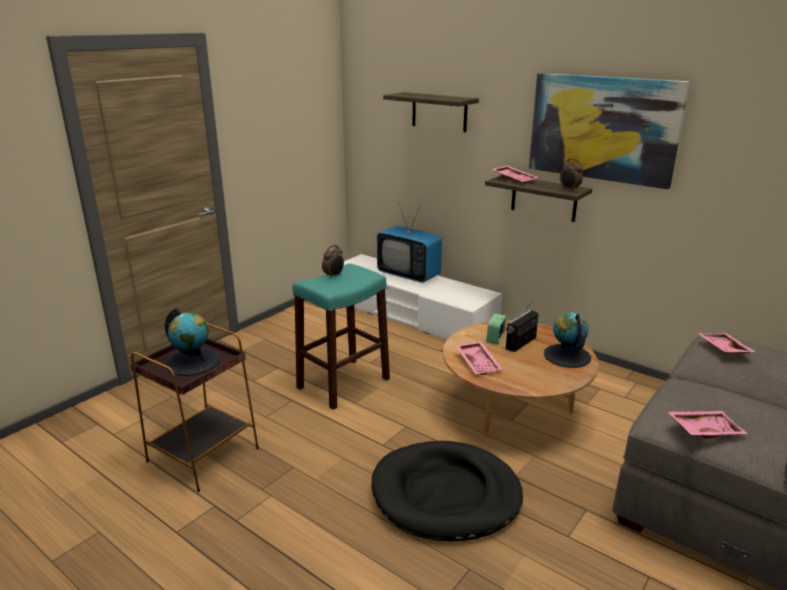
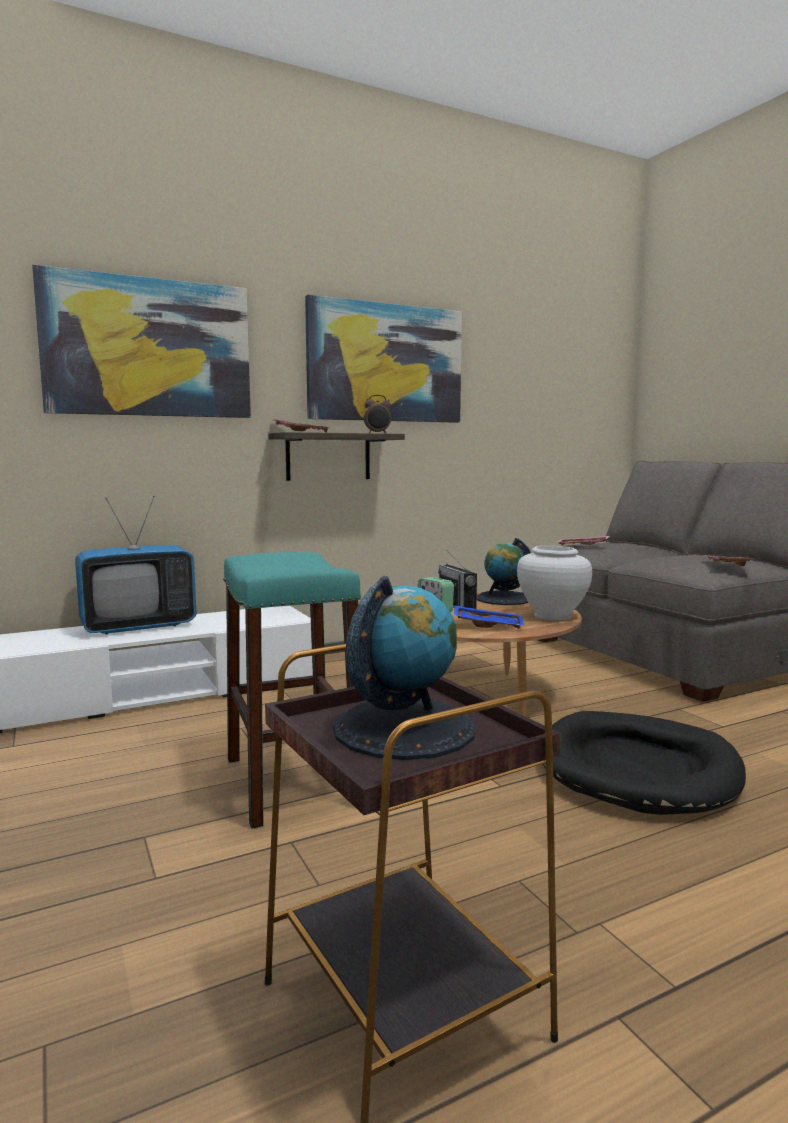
camera: 65 degrees left, 15 degrees down
(334, 276) = (268, 565): alarm clock -> none
(439, 112) = (149, 348): shelf -> picture
(479, 363) = (488, 625): pink tray -> blue tray
(534, 382) = (552, 616): none -> white vase

